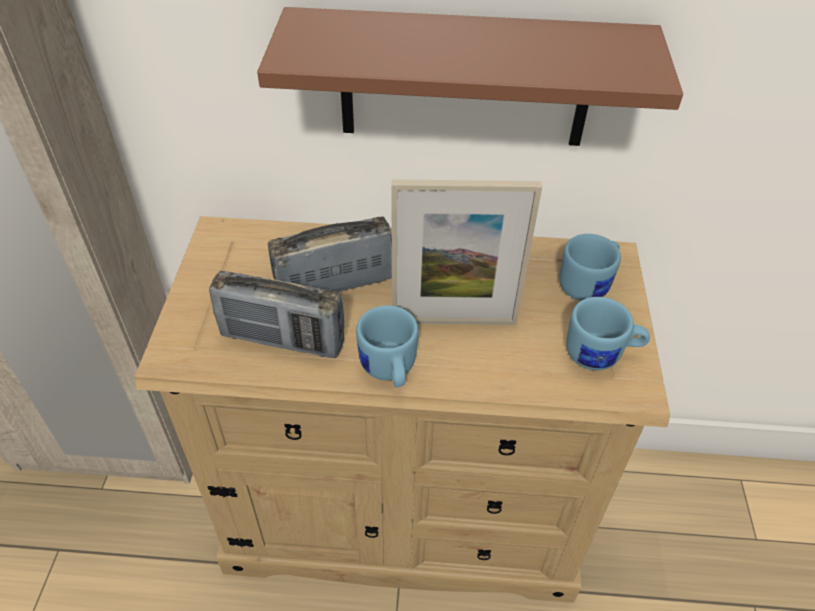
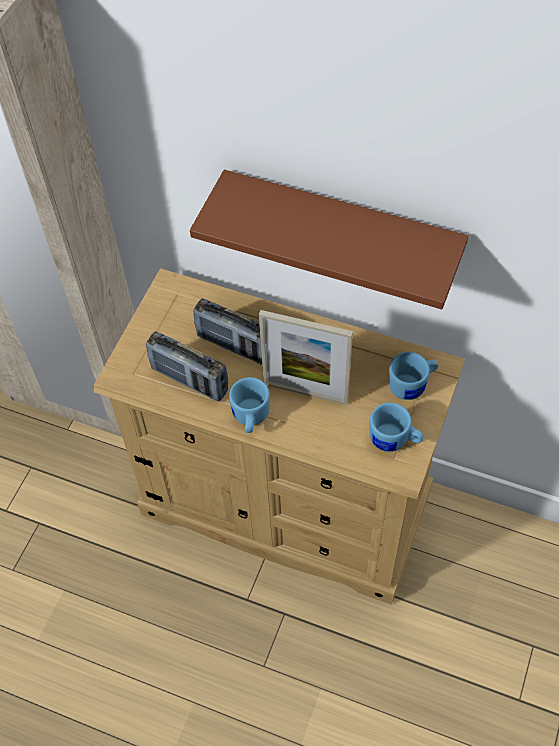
camera: 20 degrees right, 10 degrees up
(334, 285) = (235, 346): radio -> radio turned 150 degrees counterclockwise

